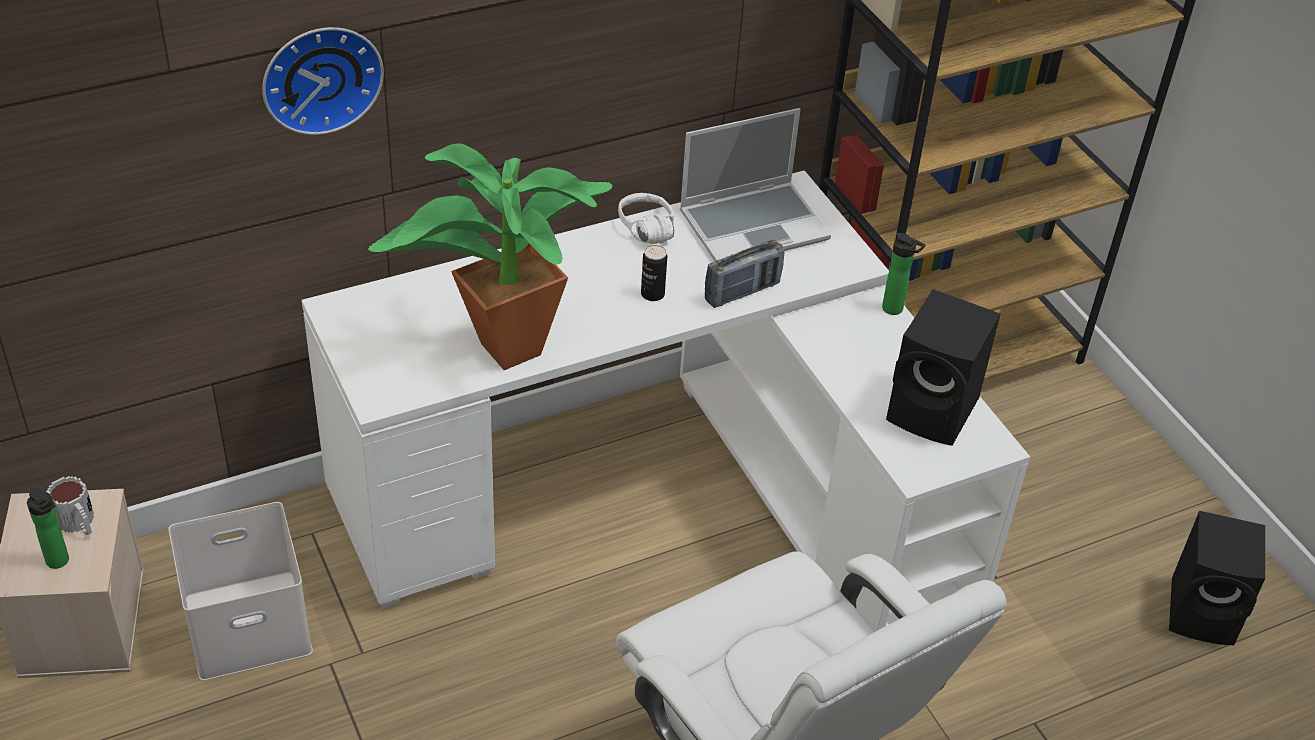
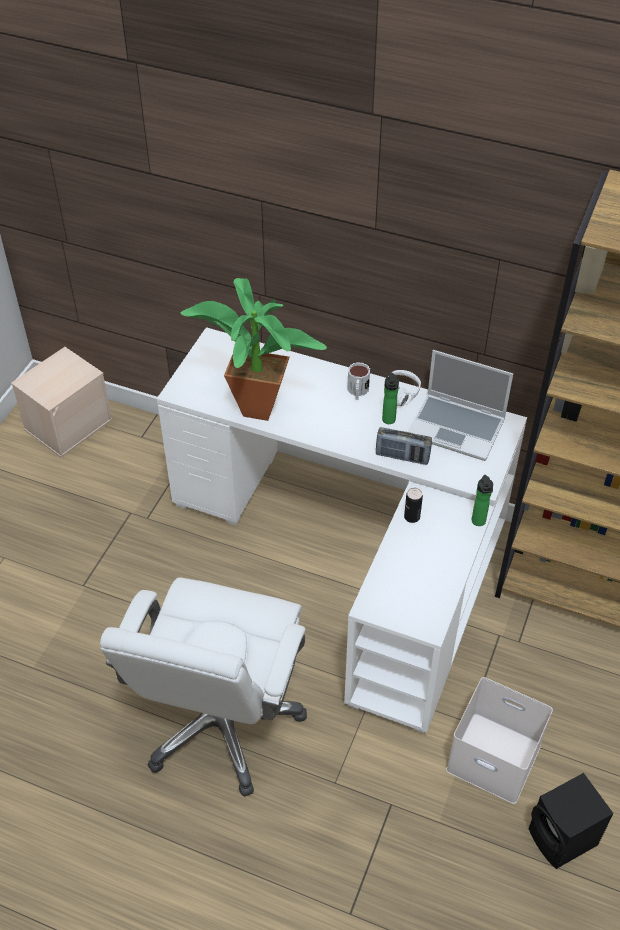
camera: 50 degrees right, 5 degrees up
(59, 562) = (47, 386): bottle -> bottle (388, 421)
(78, 523) = (71, 375): mug -> mug (357, 392)
(250, 622) = (123, 471): white storage box -> white storage box (496, 756)
(320, 76) = (224, 211): wall clock -> none
(652, 294) = (357, 427): can -> can (412, 517)
(935, 411) = (423, 587): black speaker -> none

